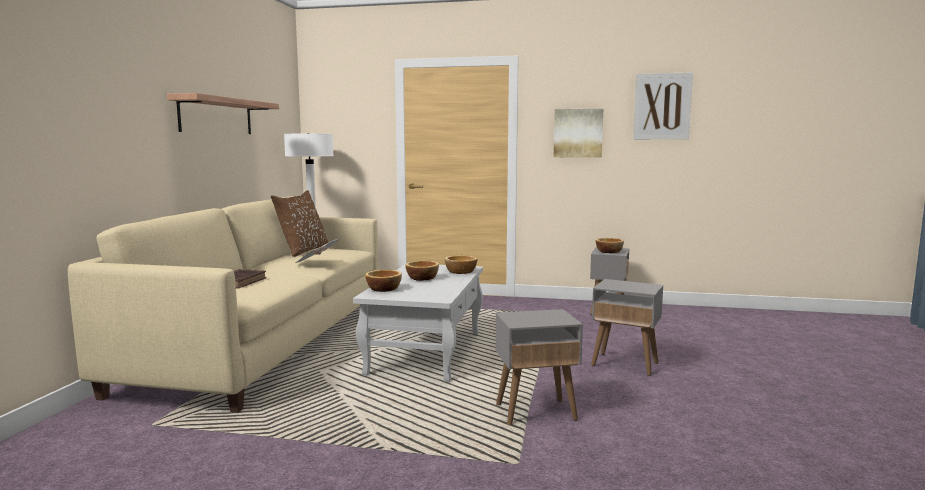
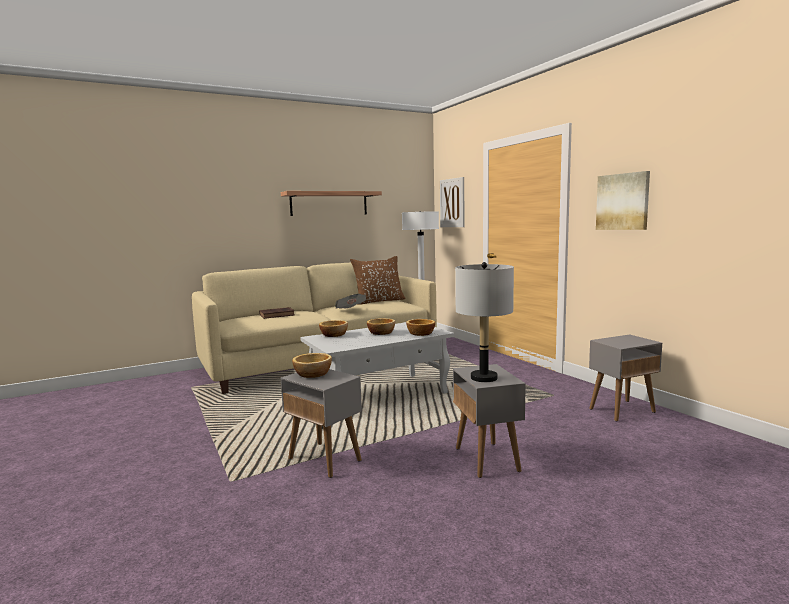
camera: 50 degrees right, 0 degrees up
(609, 251) = (618, 341): bowl -> bowl (313, 374)
(634, 288) = (483, 378): none -> grey table lamp
(662, 106) = (722, 161): picture -> picture (452, 203)

